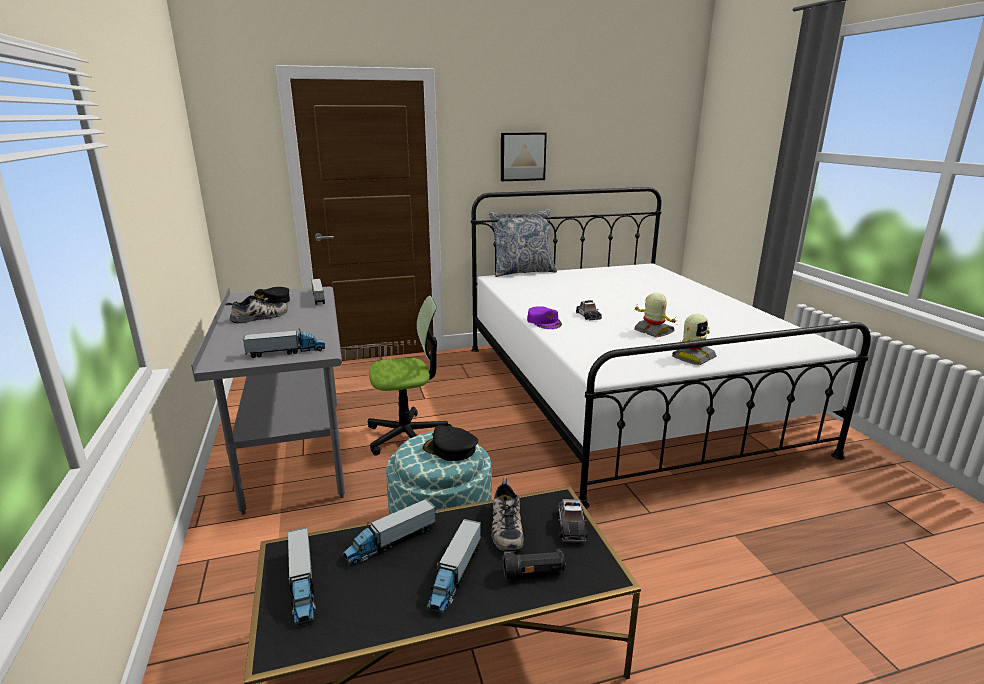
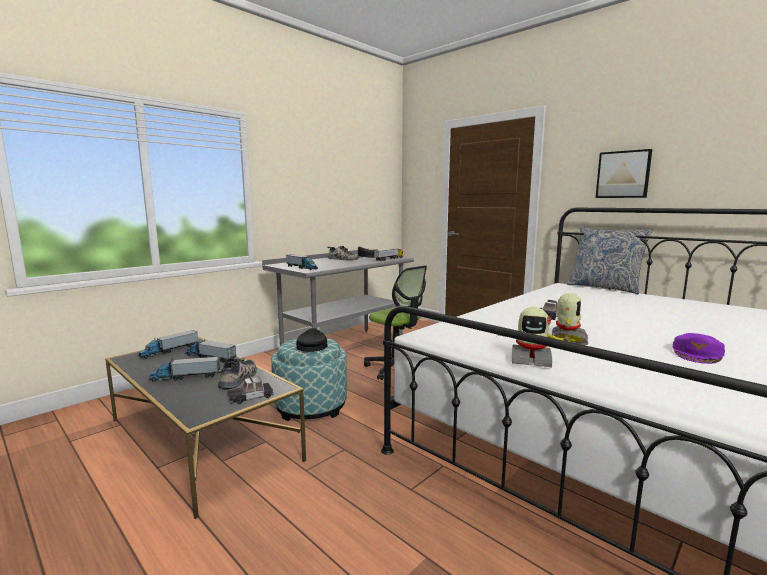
camera: 60 degrees right, 10 degrees down
(505, 526) = (239, 379): shoe -> shoe turned 135 degrees clockwise
(534, 573) = (193, 395): black flashlight -> none
(544, 322) = (500, 308): purple cap -> purple cap (697, 354)

